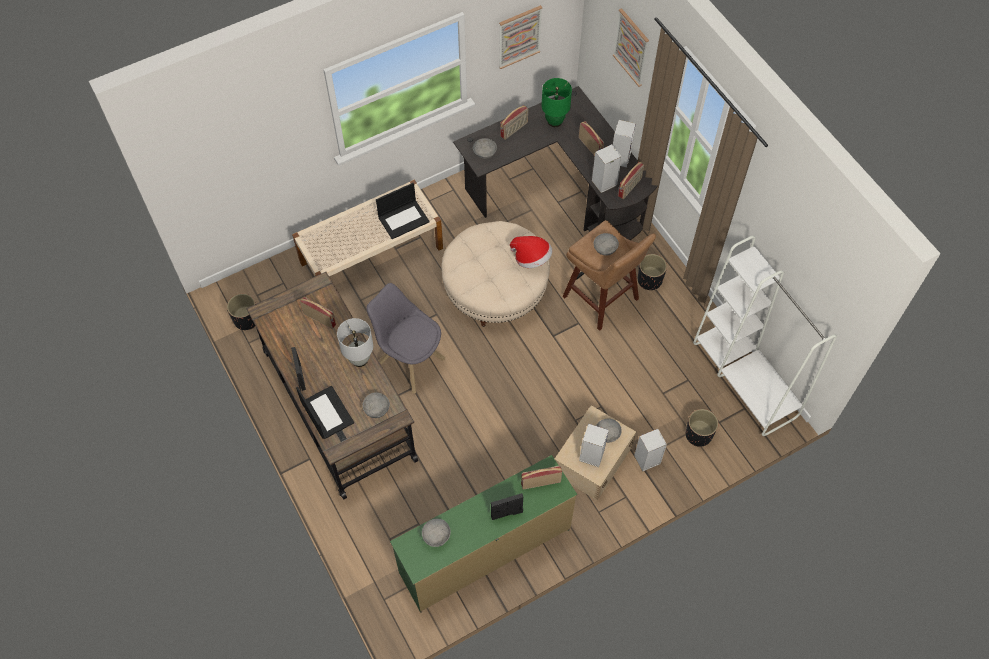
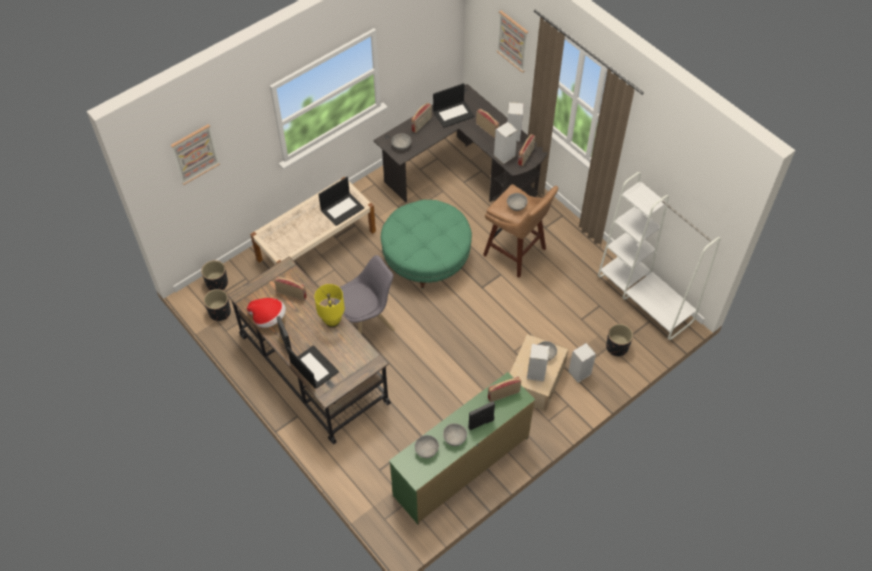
camera: 10 degrees left, 5 degrees down
(359, 359) = (332, 321): white table lamp -> yellow table lamp
(376, 409) = (355, 358): grey bowl -> grey bowl (454, 438)
(409, 362) = (366, 325): grey chair -> grey chair turned 120 degrees clockwise
(495, 289) = (426, 258): beige ottoman -> green ottoman
(519, 36) = (418, 46): picture -> picture (195, 154)
(531, 258) = (455, 224): hat -> hat (269, 318)
(554, 121) = (453, 113): green table lamp -> laptop
(649, 280) = (551, 232): black planter -> black planter (217, 283)

